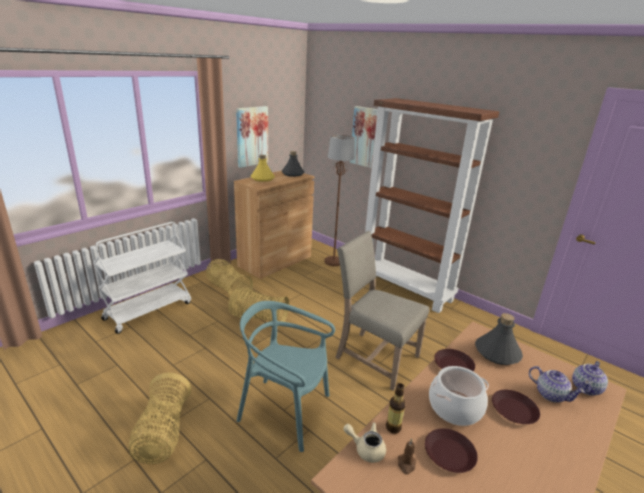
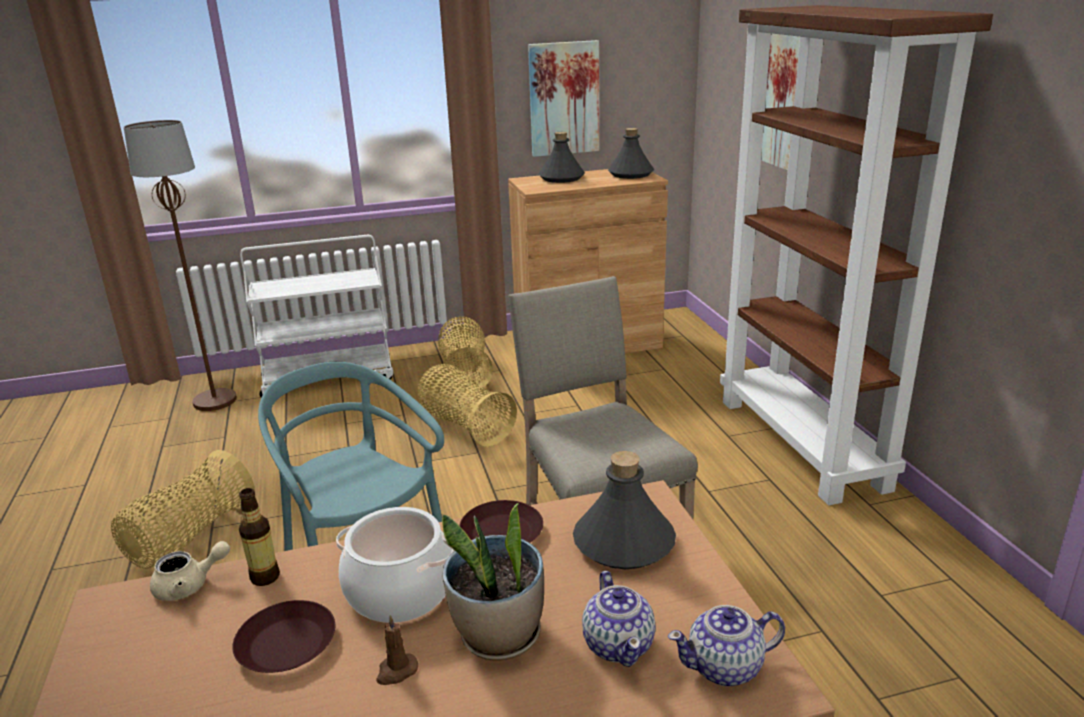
camera: 35 degrees right, 0 degrees up
(262, 178) = (561, 178): yellow bottle -> grey bottle
(334, 262) = (698, 364): brown floor lamp -> brown floor lamp (215, 401)
(366, 448) = (189, 586): beige teapot -> beige teapot turned 105 degrees clockwise
(406, 464) = (207, 628): brown candle -> brown candle (396, 671)
(514, 410) = (499, 636): brown plate -> potted plant

